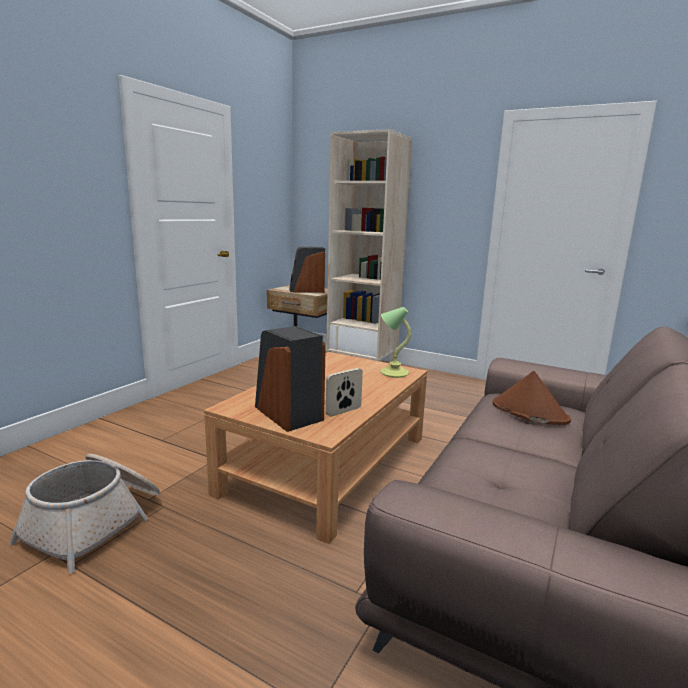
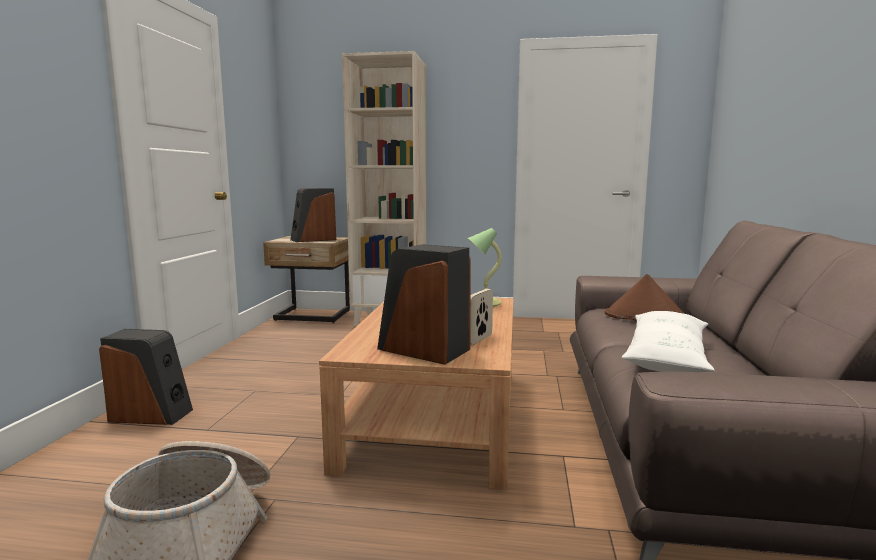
camera: 20 degrees left, 5 degrees down
(137, 421) = (151, 415): none -> speaker
(493, 462) = (667, 357): none -> white pillow

